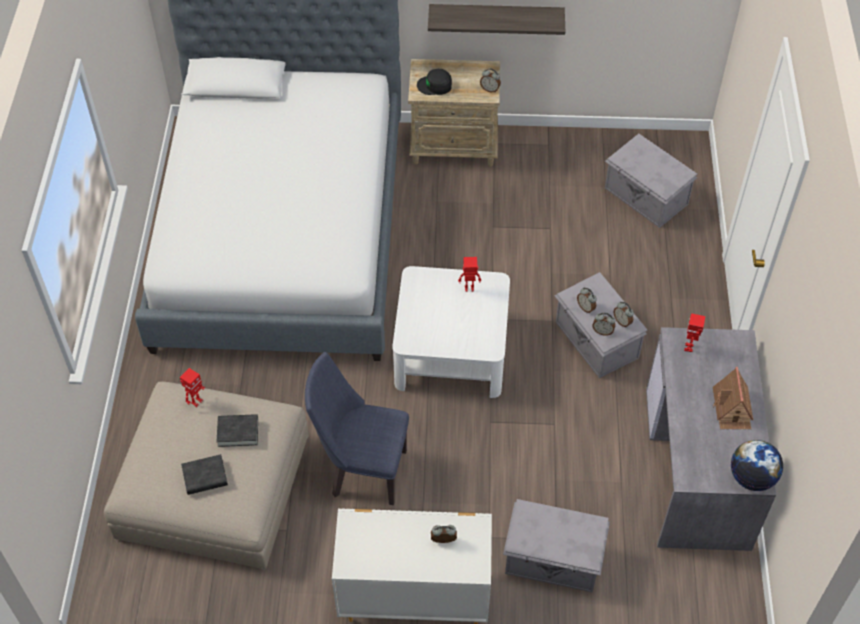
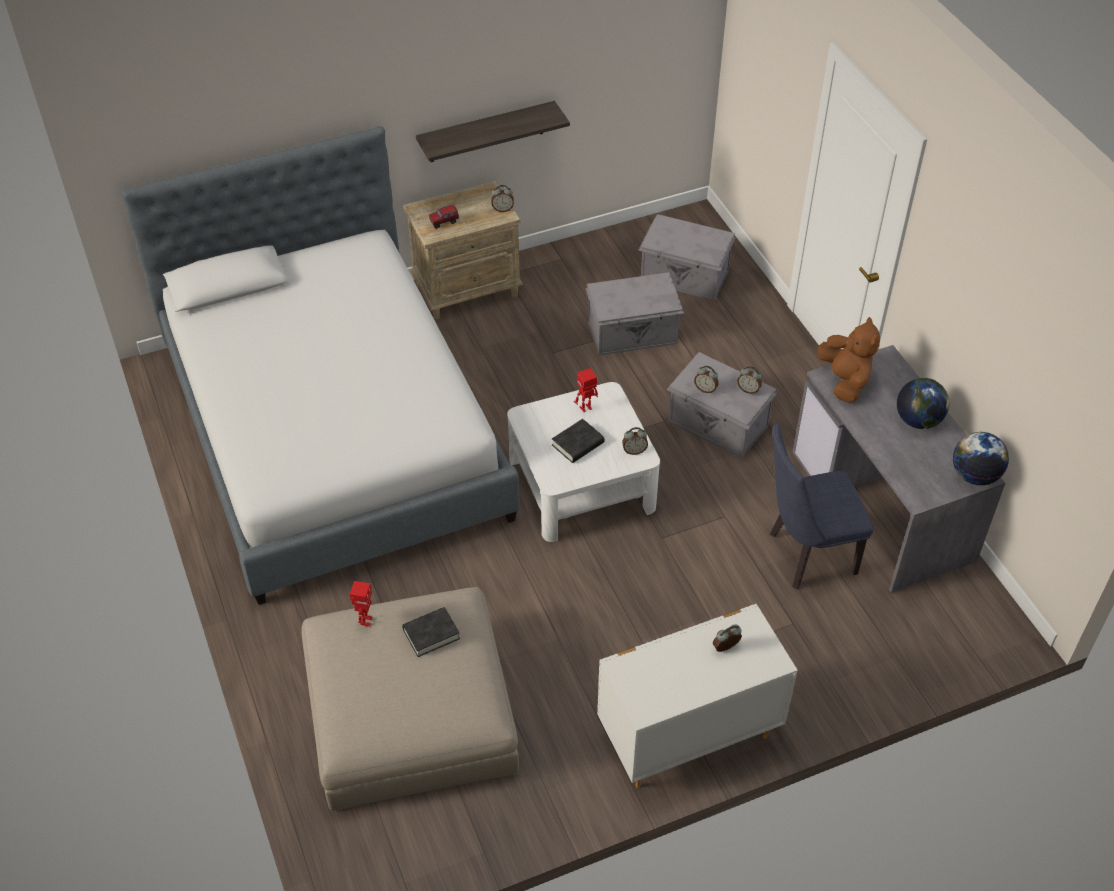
camera: 25 degrees left, 5 degrees down
(205, 477) = (422, 693): black book -> black book (577, 444)
(362, 471) = (561, 635): blue chair -> blue chair (805, 555)
(435, 85) = (444, 222): black cap -> toy truck
(553, 560) = (802, 644): grey storage box -> grey storage box (633, 333)
(602, 331) = (735, 405): alarm clock -> alarm clock (634, 451)
(689, 347) = (845, 381): toy robot -> brown plush toy
(732, 408) = (918, 421): toy house -> globe

